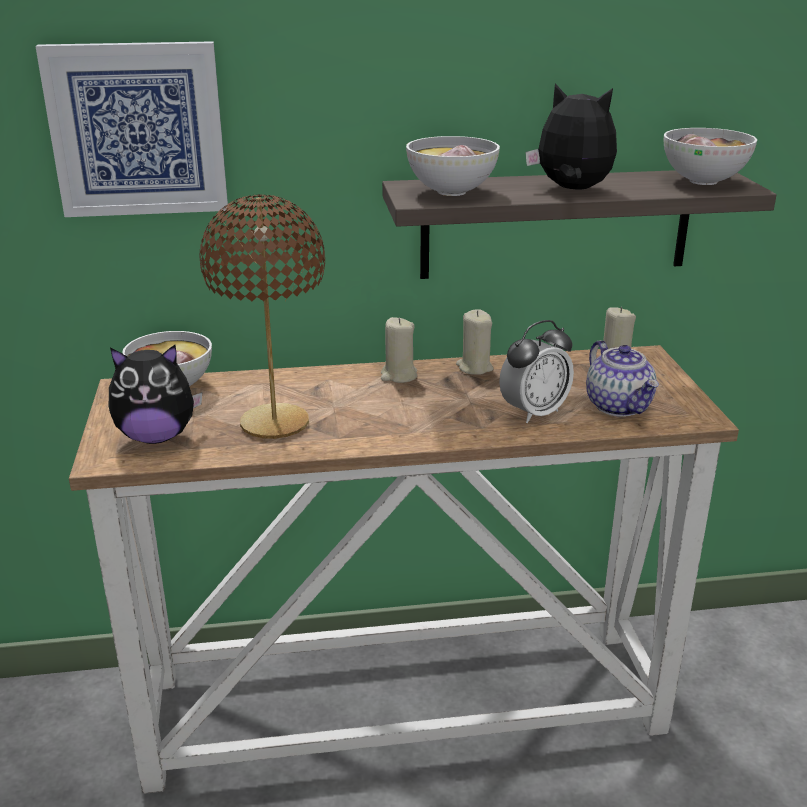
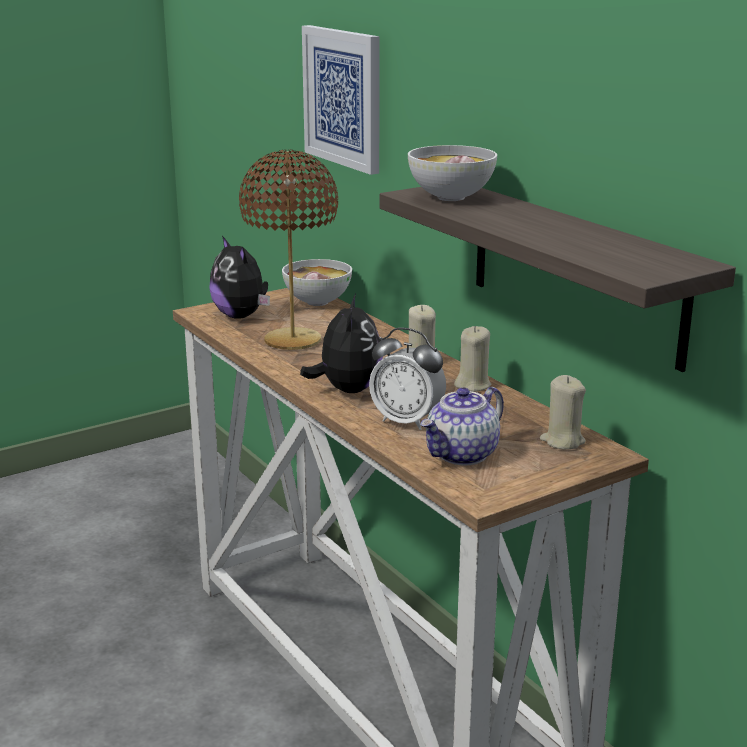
camera: 65 degrees right, 5 degrees down
(572, 190) = (520, 224): plush toy -> plush toy (347, 390)
(704, 181) = (643, 260): bowl -> none

